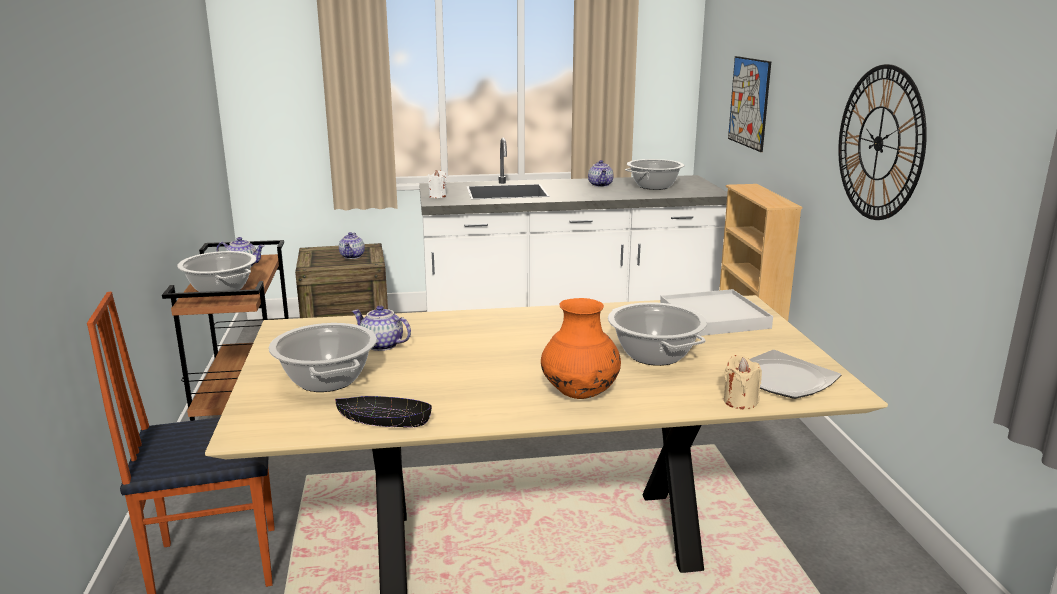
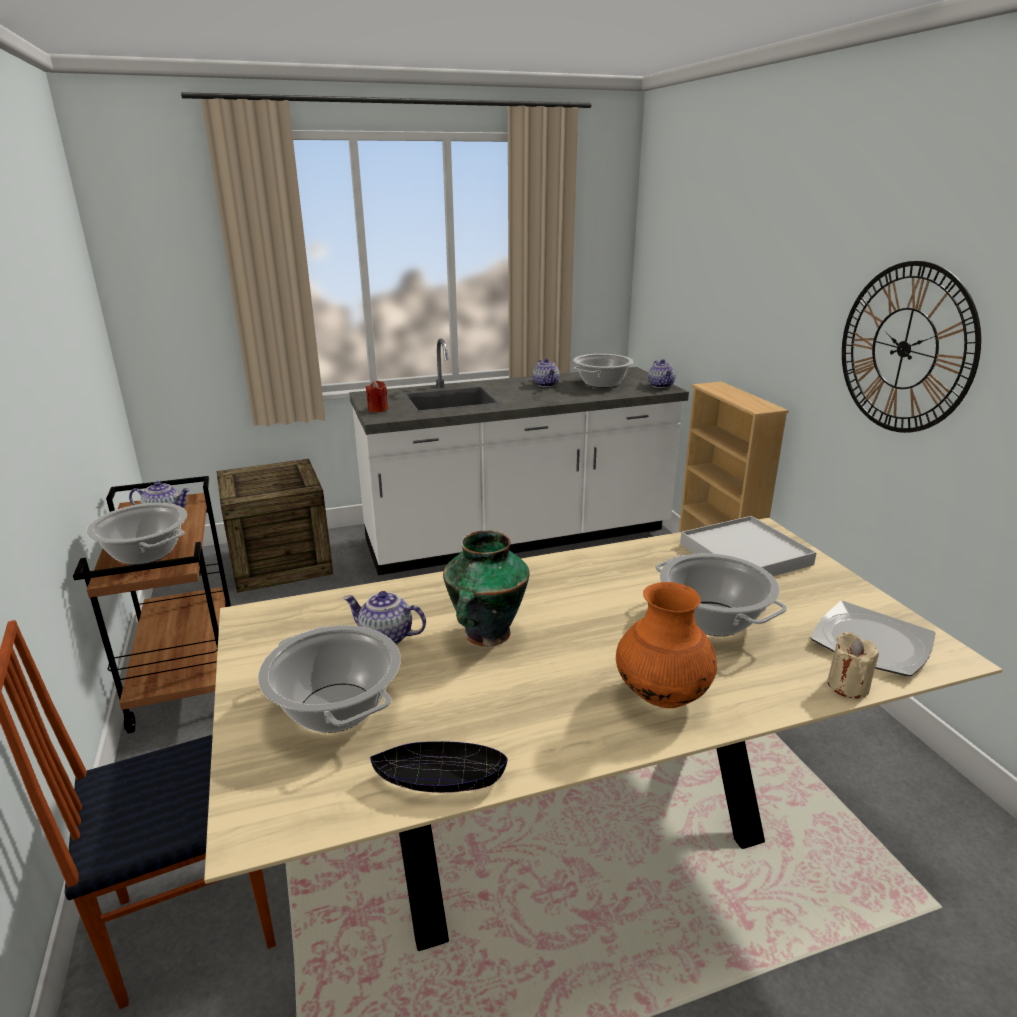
camera: 10 degrees left, 5 degrees up
(353, 256) = (282, 479): teapot -> teapot (661, 386)
(437, 196) = (378, 409): white candle -> red candle
(460, 350) = (486, 635): none -> vase
(749, 102) = (706, 294): picture -> none

